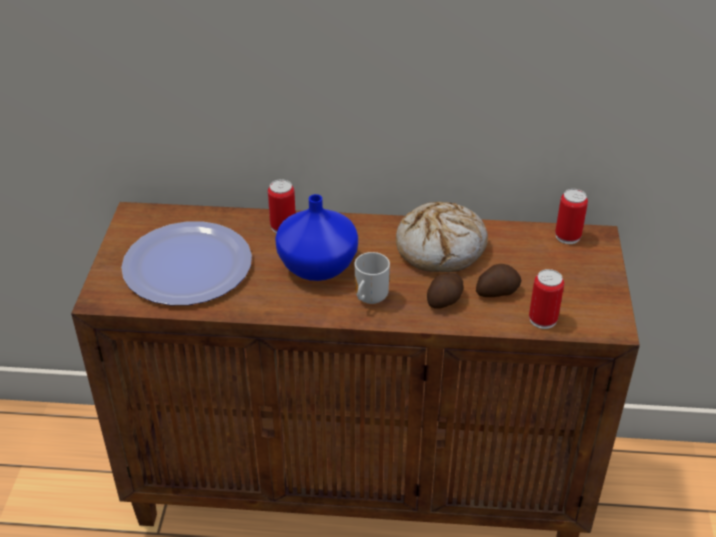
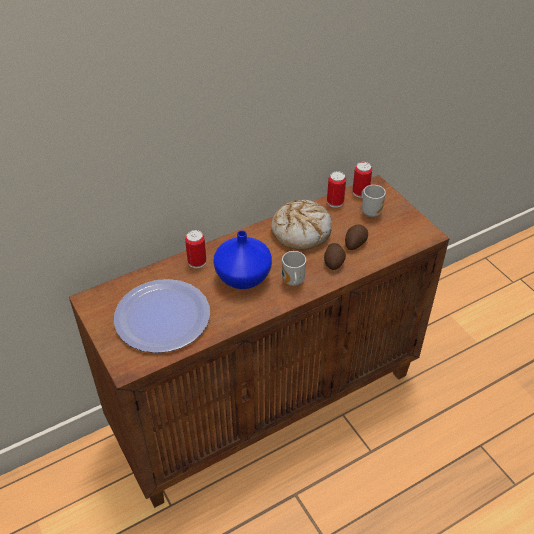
camera: 35 degrees left, 5 degrees up
(542, 319) = (392, 247): can -> can (335, 202)
(558, 265) = (371, 212): none -> mug

